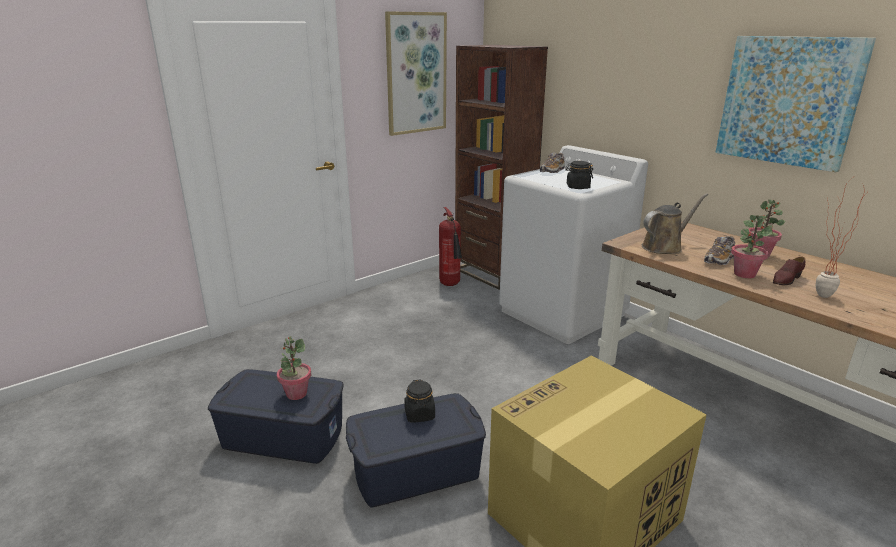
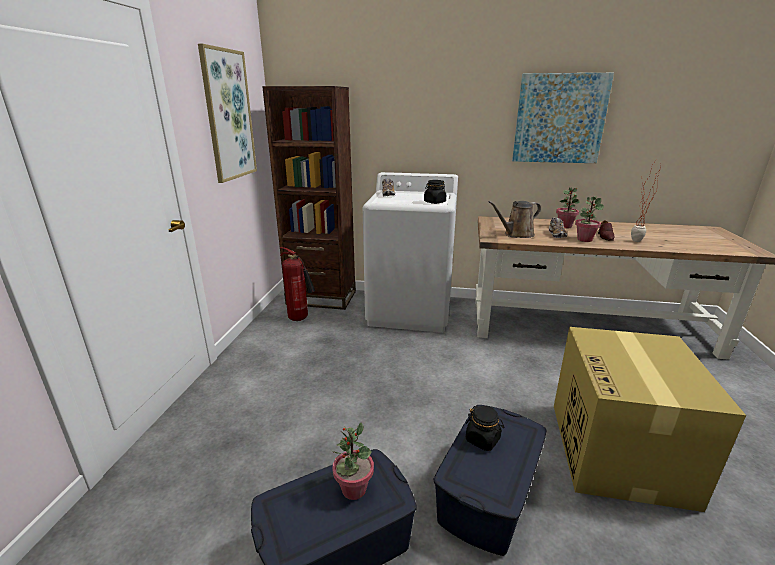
camera: 40 degrees left, 0 degrees up
(664, 247) = (516, 234): brown watering can -> brown watering can turned 135 degrees counterclockwise

